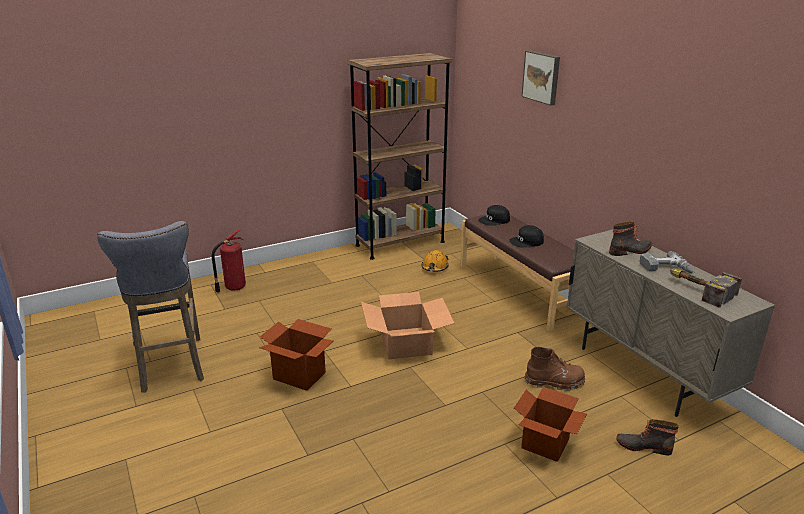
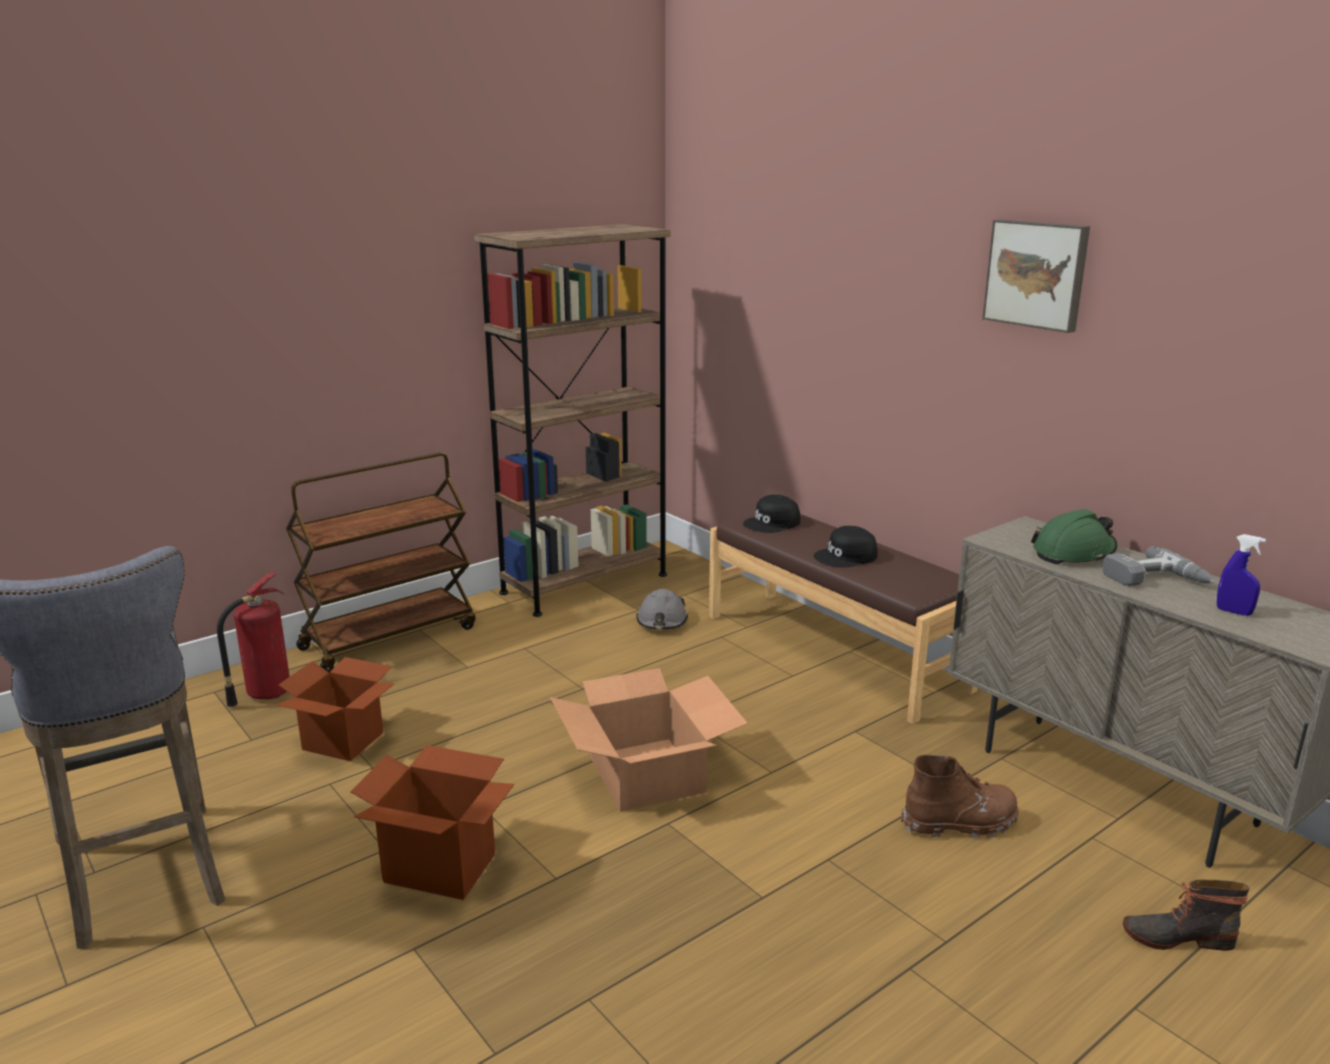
camera: 10 degrees left, 5 degrees down
(296, 264) = (389, 637): none -> brown cart
(434, 267) = (662, 621): orange hard hat -> grey hard hat
(542, 77) = (850, 250): picture -> picture (1037, 274)
(545, 444) = (989, 958): cardboard box -> cardboard box (342, 741)
(630, 251) = (1073, 553): boot -> green hard hat
(697, 289) = (1233, 612): hammer -> blue spray bottle

